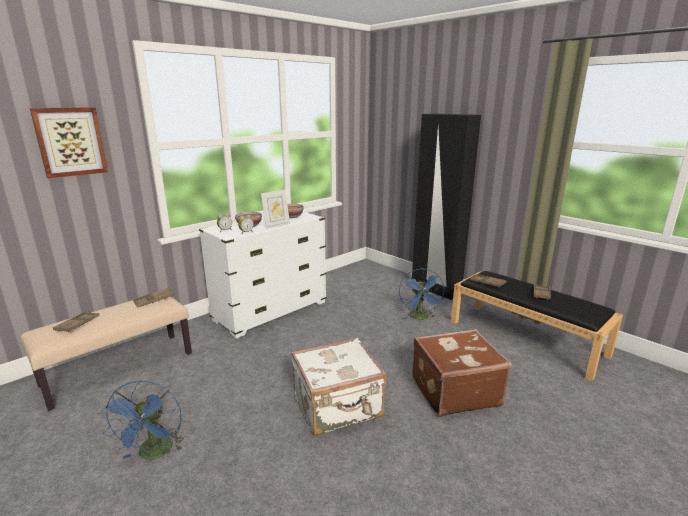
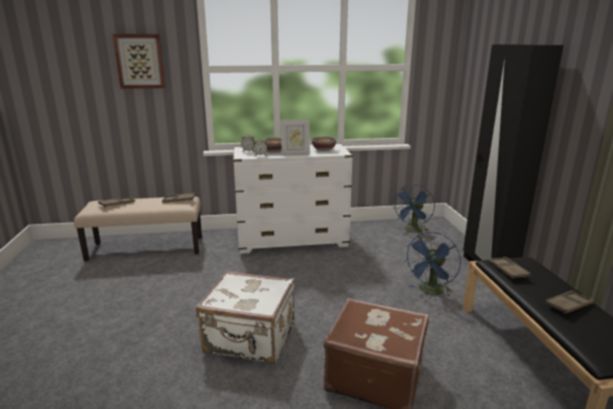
camera: 35 degrees right, 0 degrees up
(154, 454) = (101, 314): blue fan -> blue fan (412, 231)

